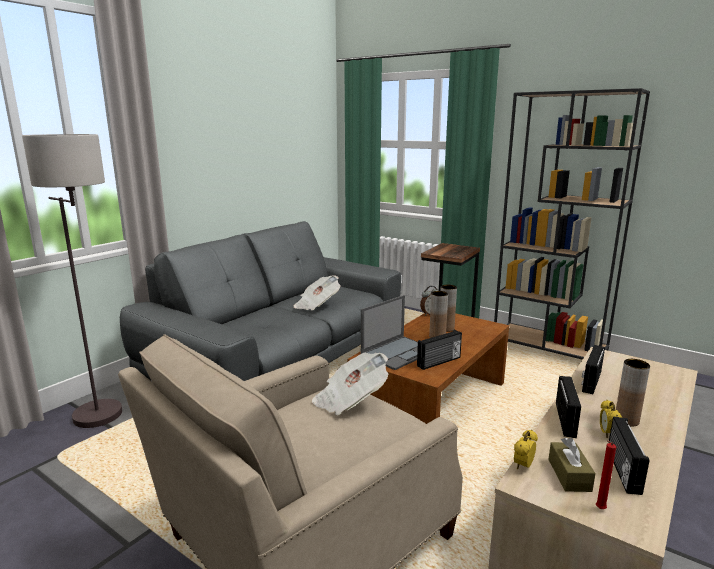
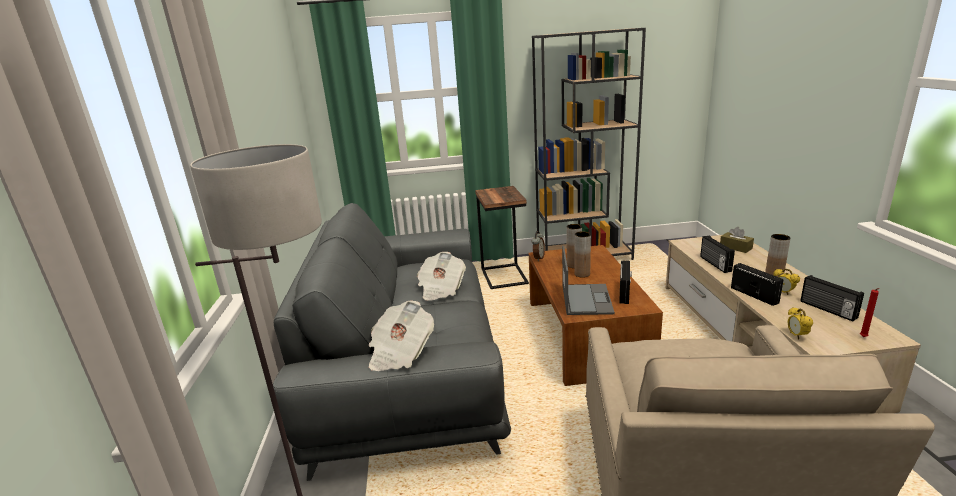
camera: 40 degrees left, 5 degrees up
(350, 400) = (674, 350): newspaper -> newspaper (400, 352)
(569, 475) = (819, 327): brown tissue box -> brown tissue box (735, 247)

